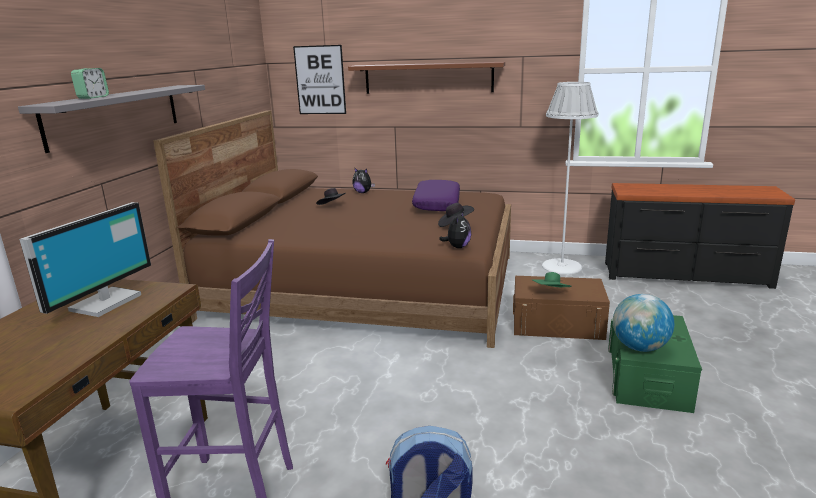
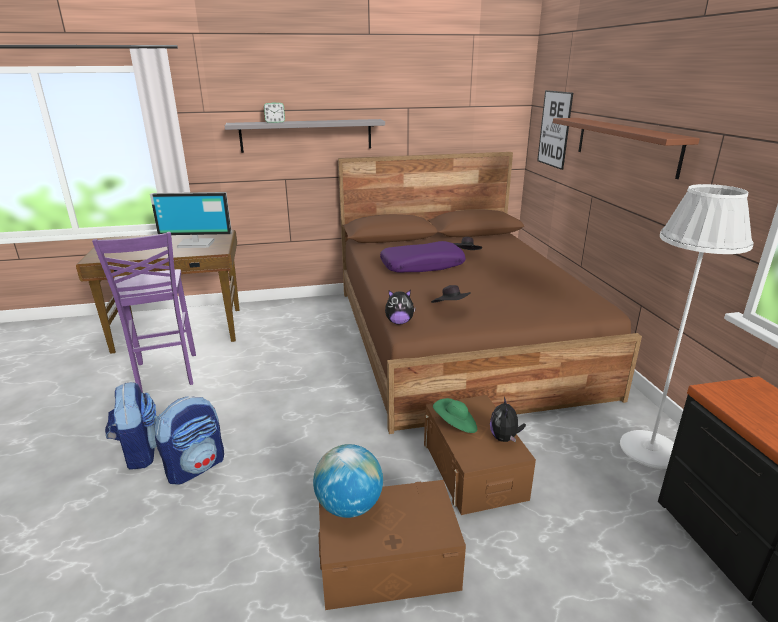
camera: 65 degrees right, 5 degrees up
(363, 192) = (523, 254): plush toy -> plush toy (504, 438)
(436, 204) = (526, 290): purple pillow -> purple pillow (422, 265)
(486, 472) = (196, 467): none -> backpack
(648, 378) = (388, 562): green storage box -> brown storage box

